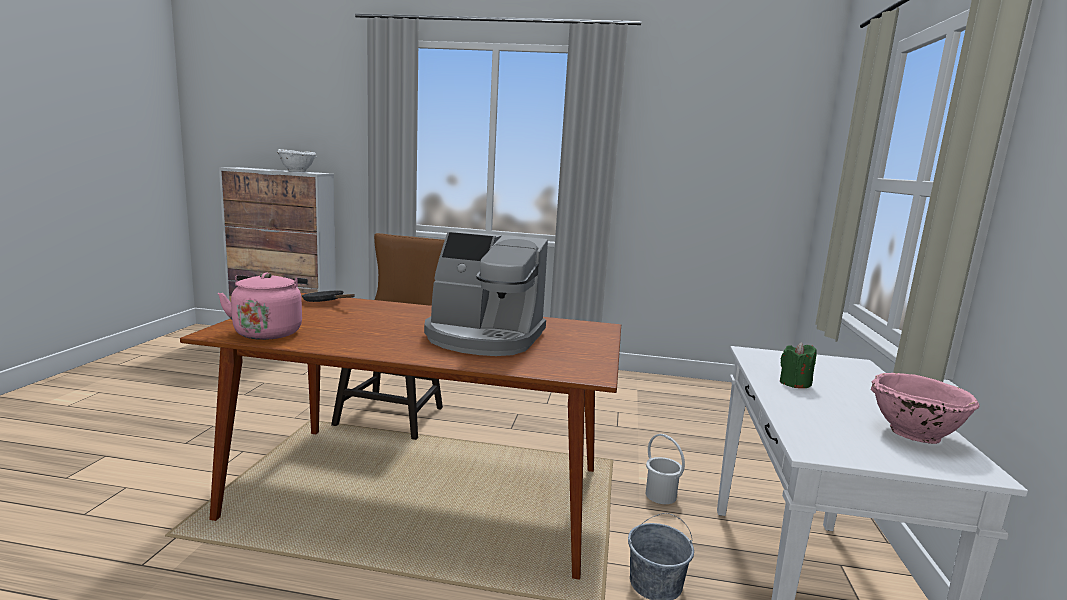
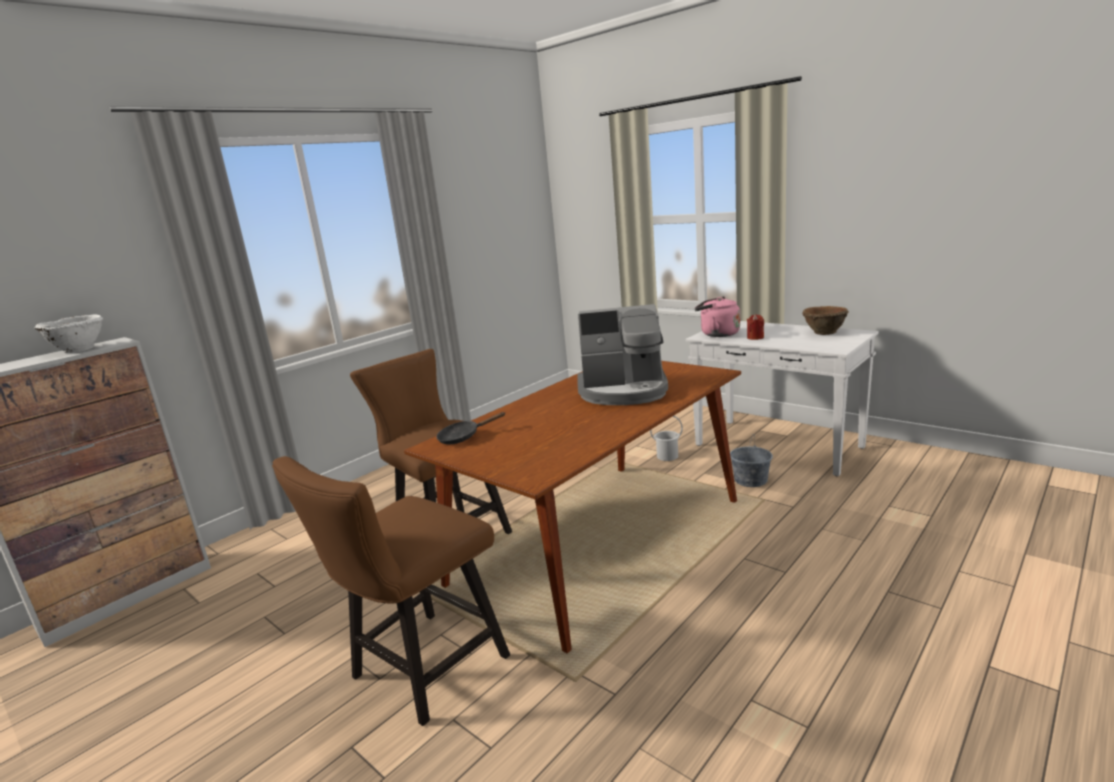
camera: 55 degrees left, 5 degrees up
(190, 457) = (420, 672): none -> brown chair
(269, 332) = (549, 458): pink kettle -> pink kettle (717, 334)
(483, 338) = (623, 391): coffee machine -> coffee machine turned 45 degrees clockwise
(794, 383) = (755, 337): green candle -> red candle
(913, 433) = (824, 332): pink bowl -> brown bowl

